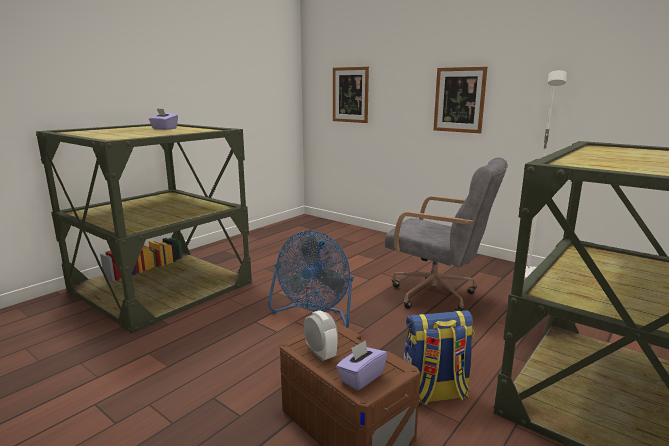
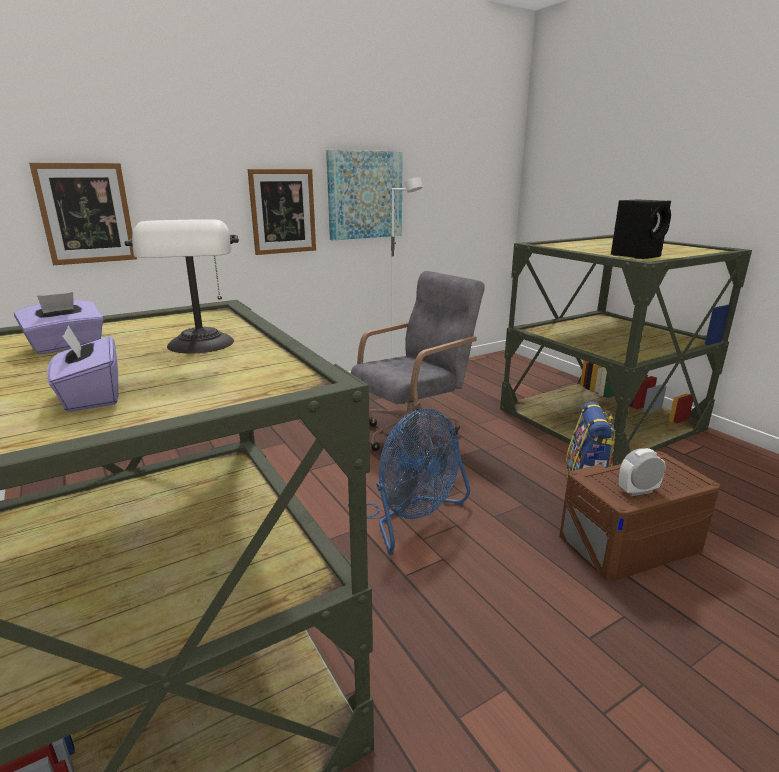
camera: 70 degrees left, 5 degrees up
(162, 133) = (202, 347): none -> table lamp
(361, 377) = (679, 478): purple tissue box -> purple tissue box (91, 396)
(538, 89) = (365, 195): none -> picture
(607, 164) = (637, 255): none -> black speaker

